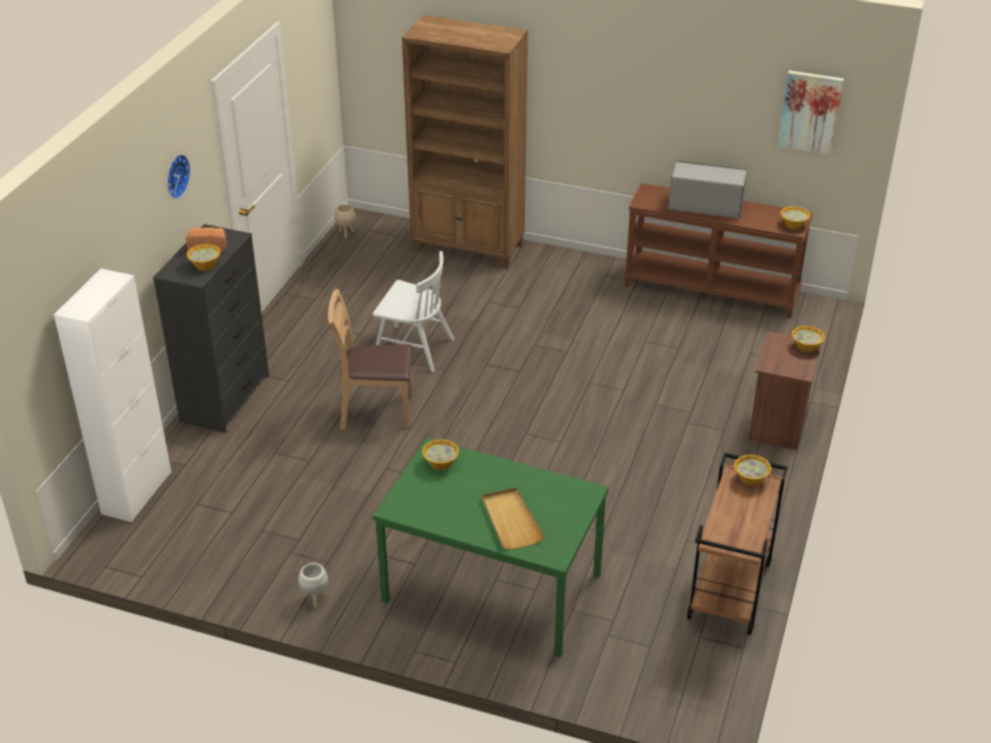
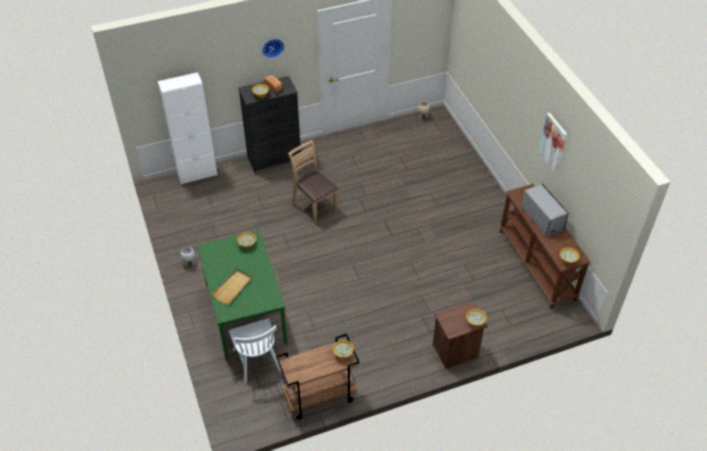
camera: 50 degrees right, 10 degrees up
(413, 349) = (367, 191): white chair -> white chair (257, 360)
(468, 247) = (462, 161): brown bookcase -> none
(810, 112) = (601, 204): picture -> picture (553, 142)

